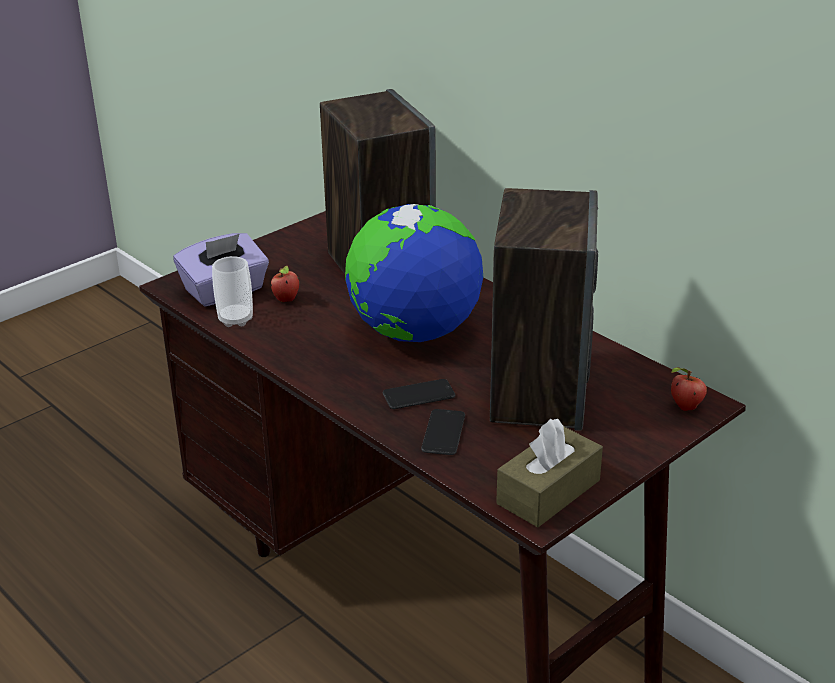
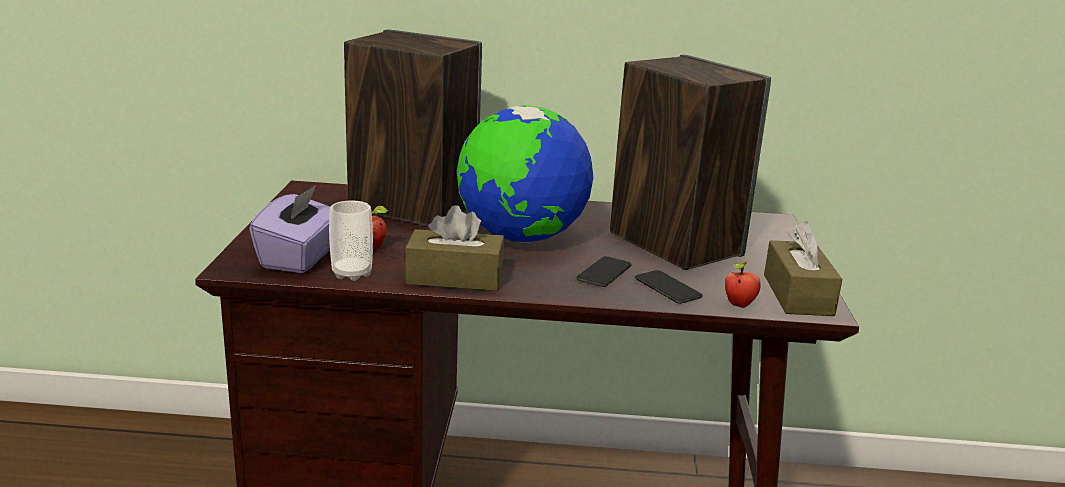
camera: 45 degrees left, 10 degrees down
(297, 352) = (455, 278): none -> brown tissue box
(685, 407) = (769, 225): apple -> apple (739, 305)

